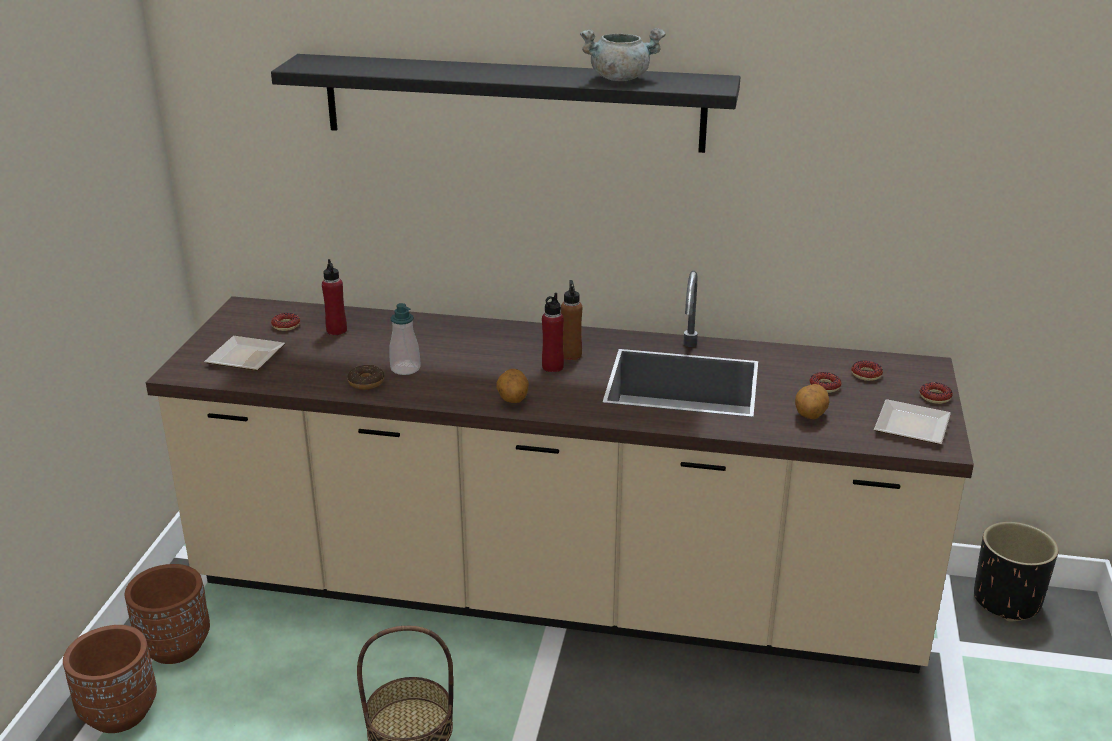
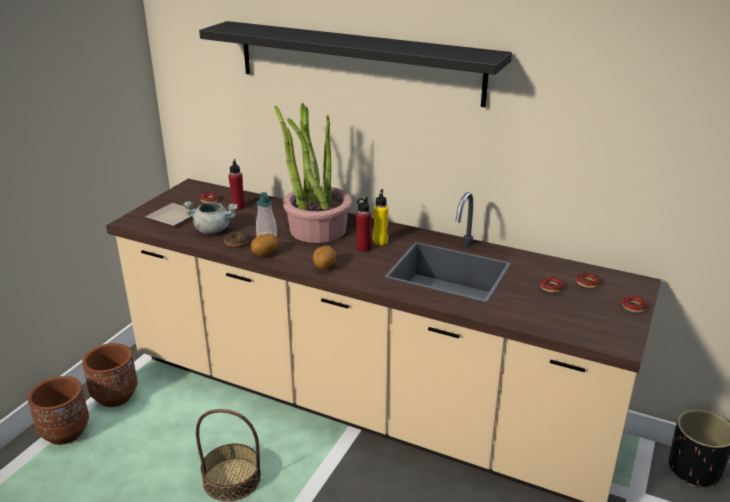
camera: 15 degrees right, 0 degrees up
(472, 348) = (317, 229): none -> potted plant
(571, 355) = (380, 241): brown bottle -> yellow bottle
(620, 78) = (422, 48): grey cooking pot -> grey cooking pot (213, 230)
(809, 415) = (529, 307): potato -> potato (264, 254)
(909, 424) = (603, 324): plate -> none

